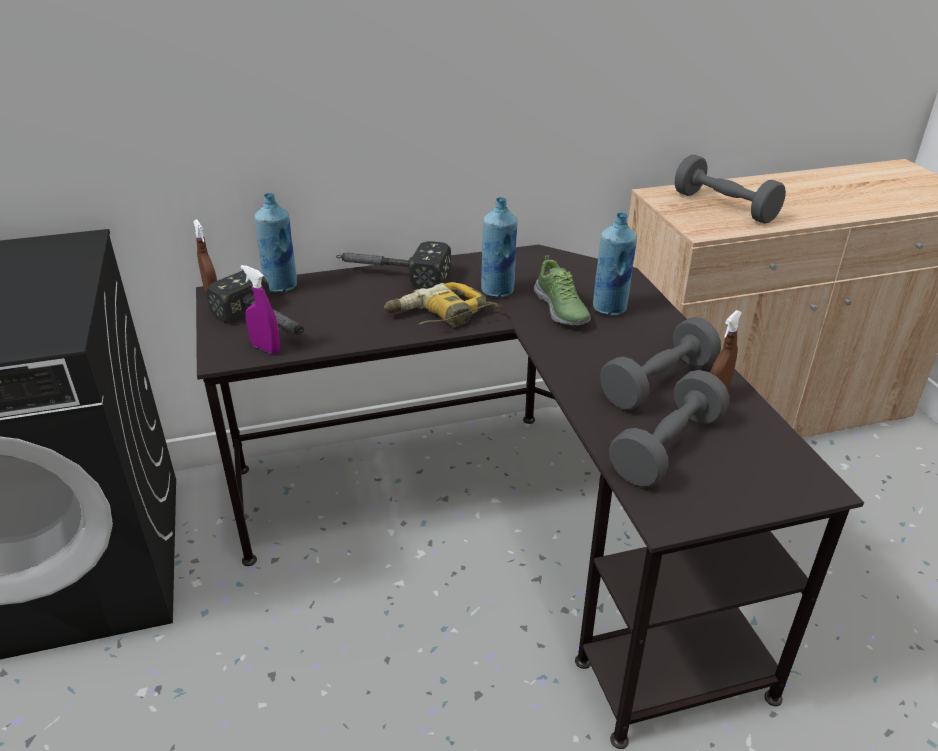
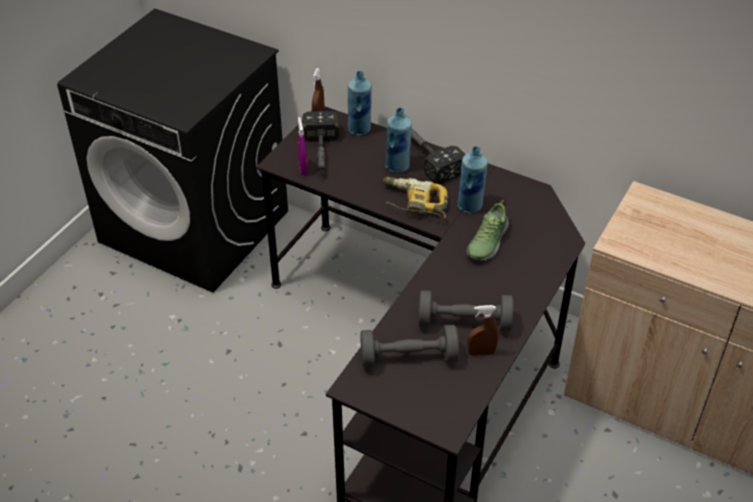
camera: 45 degrees right, 10 degrees up
(610, 308) = (516, 260): blue bottle -> blue bottle (398, 166)
(724, 207) = (670, 234): grey dumbbell -> none

